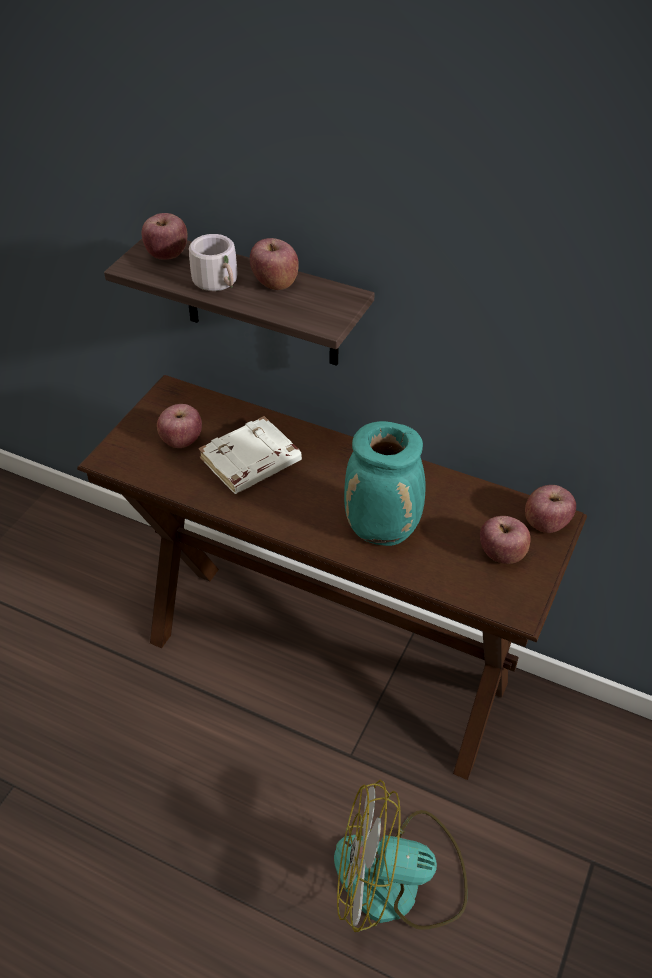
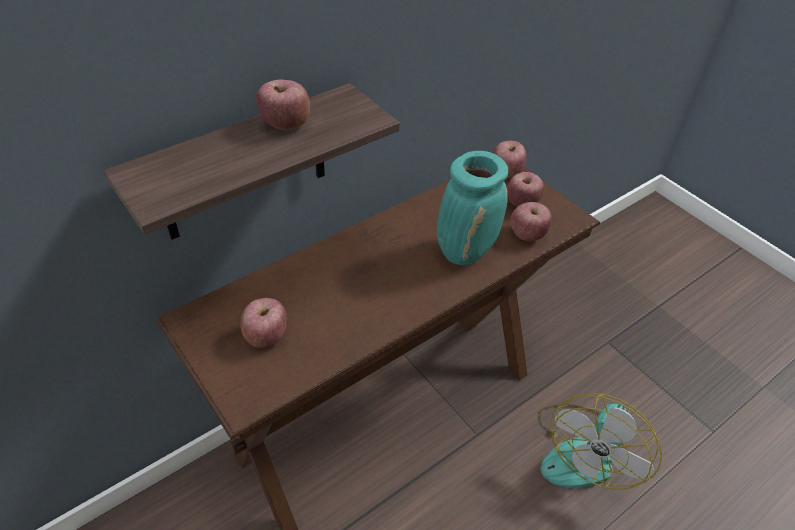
camera: 65 degrees left, 0 degrees up
(167, 255) = (165, 172): apple -> apple (527, 234)
(220, 282) = (251, 154): grey mug -> none
(250, 462) = (333, 298): white book -> none

